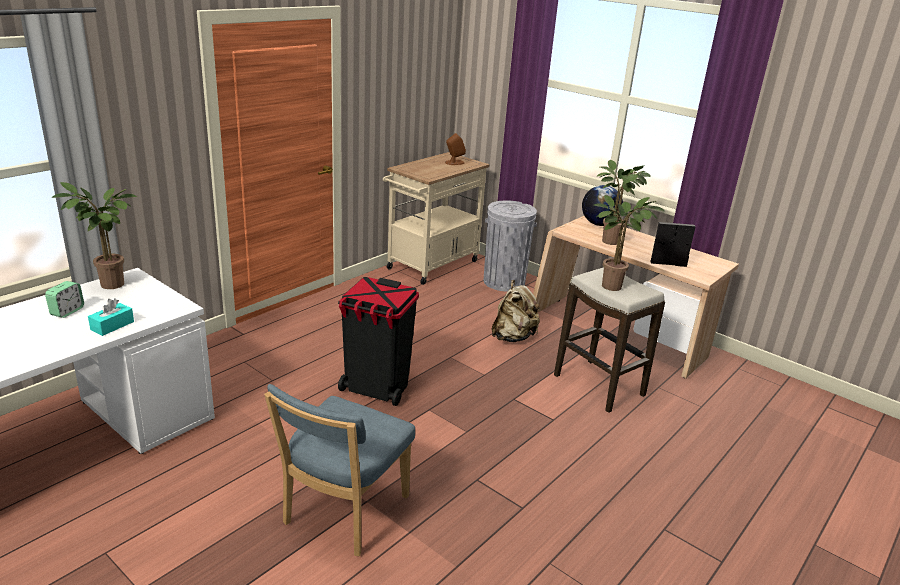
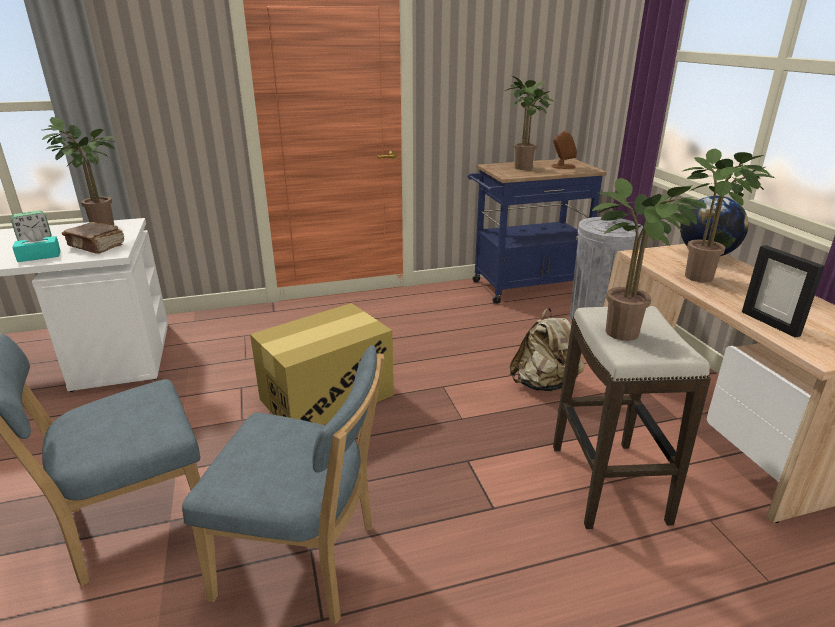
camera: 35 degrees right, 0 degrees up
(151, 304) = (96, 246): none -> brown book
(376, 388) = (327, 397): black trash can -> cardboard box
(429, 168) = (524, 168): none -> potted plant
(431, 266) = (524, 287): beige cart -> blue cart
(481, 487) = (304, 562): none -> blue chair
(668, 264) = (771, 323): picture frame -> picture frame turned 150 degrees counterclockwise

